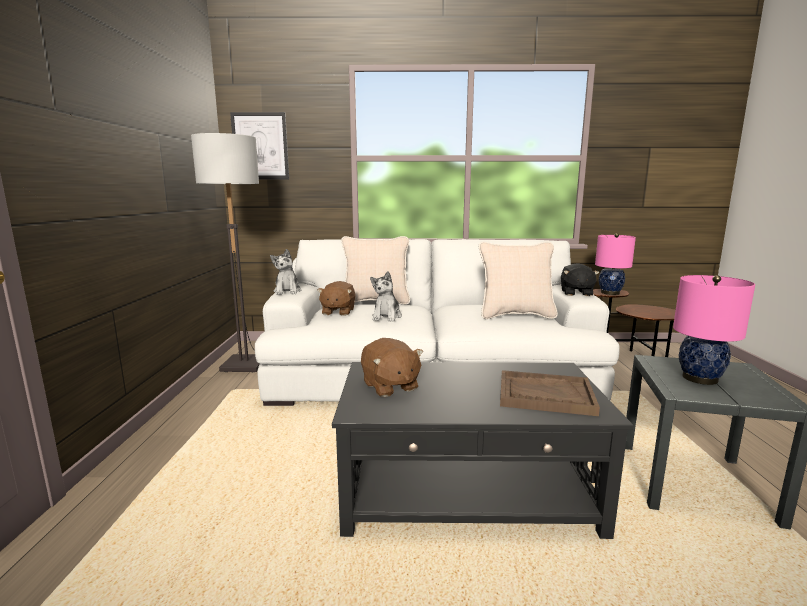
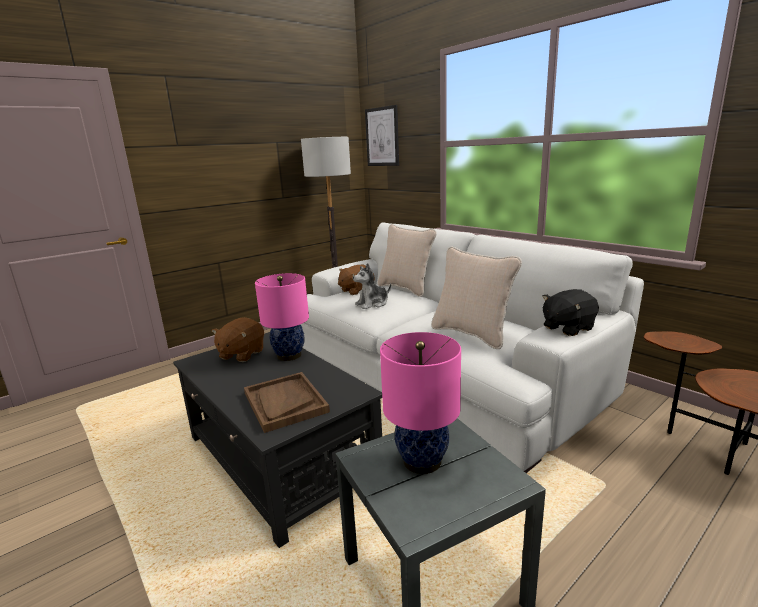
camera: 50 degrees right, 5 degrees up
(287, 291) = (345, 266): plush toy -> none
(610, 293) = (678, 342): pink table lamp -> pink table lamp (289, 355)

